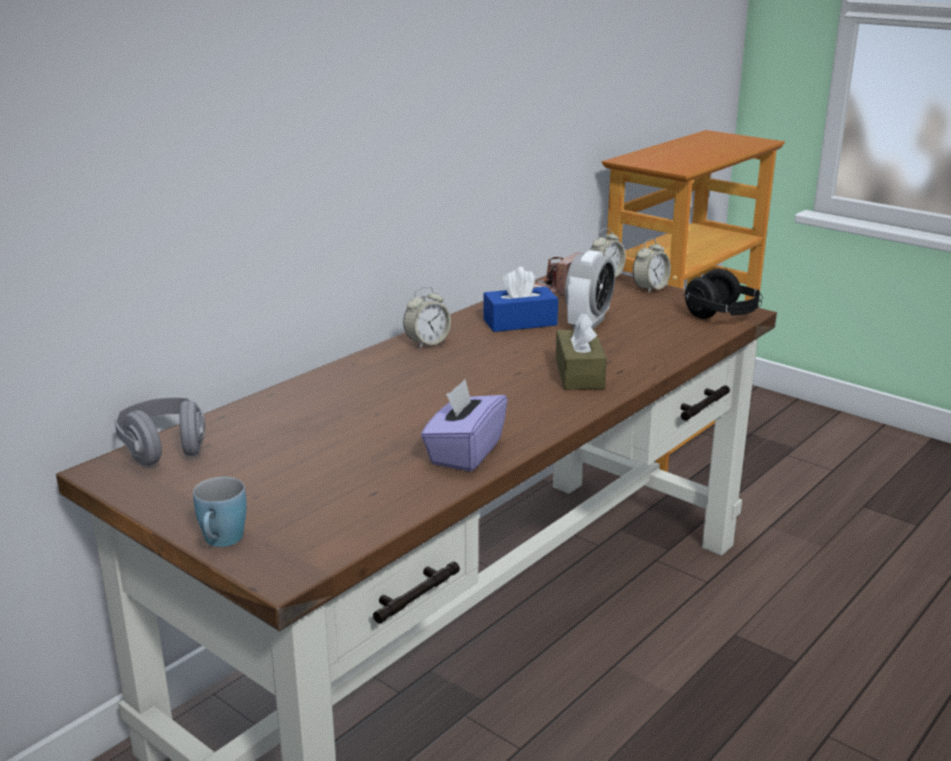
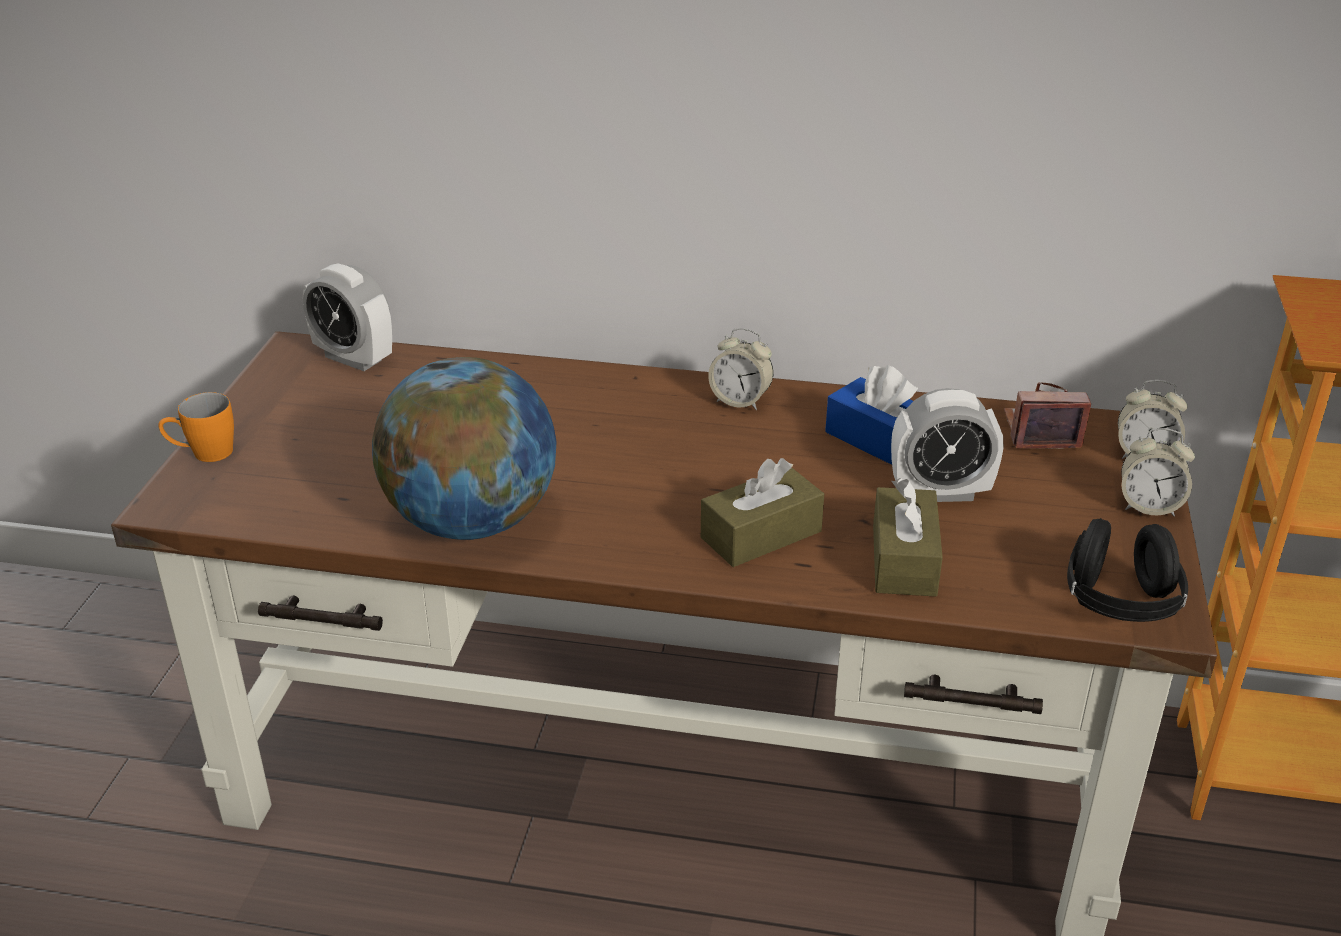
camera: 60 degrees right, 10 degrees up
(165, 449) = (353, 358): grey headphones -> alarm clock
(221, 542) = (203, 454): blue mug -> orange mug
(464, 452) = (472, 521): purple tissue box -> globe
(641, 348) = (904, 560): none -> brown tissue box

